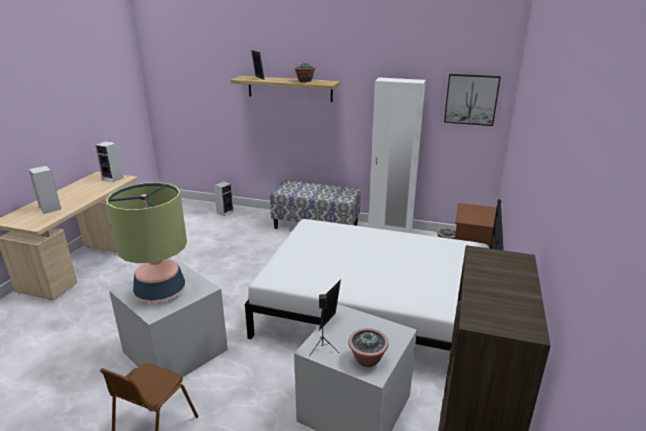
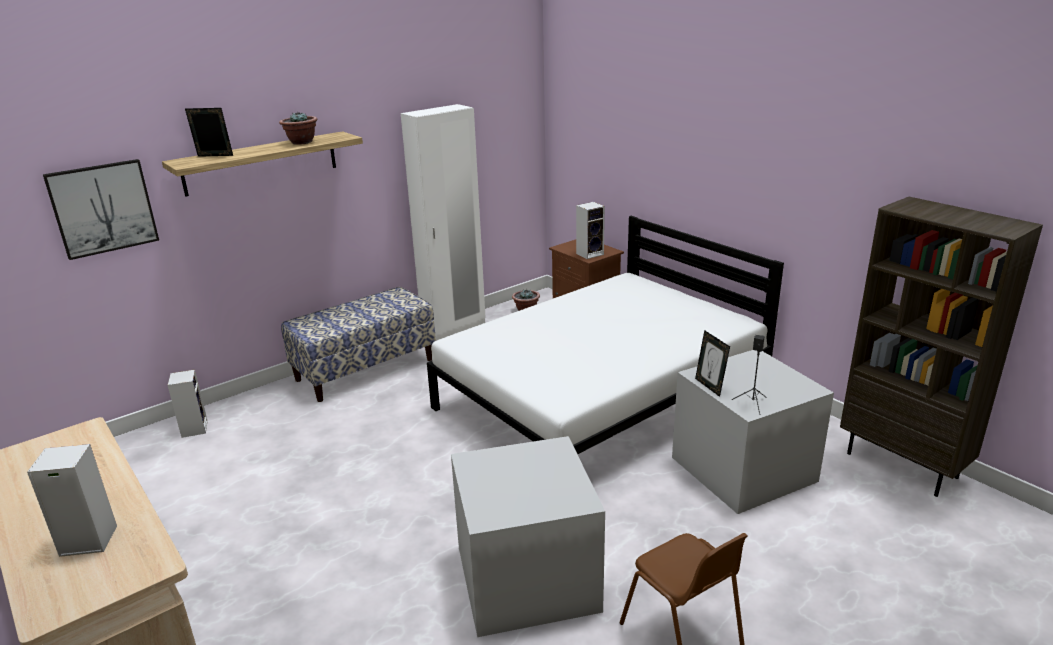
camera: 55 degrees left, 0 degrees up
(113, 178) = (62, 443): speaker -> speaker (590, 253)
(160, 292) = (528, 486): table lamp -> none
(367, 360) = (788, 386): potted plant -> none
(471, 99) = (505, 119): picture -> picture (103, 208)

